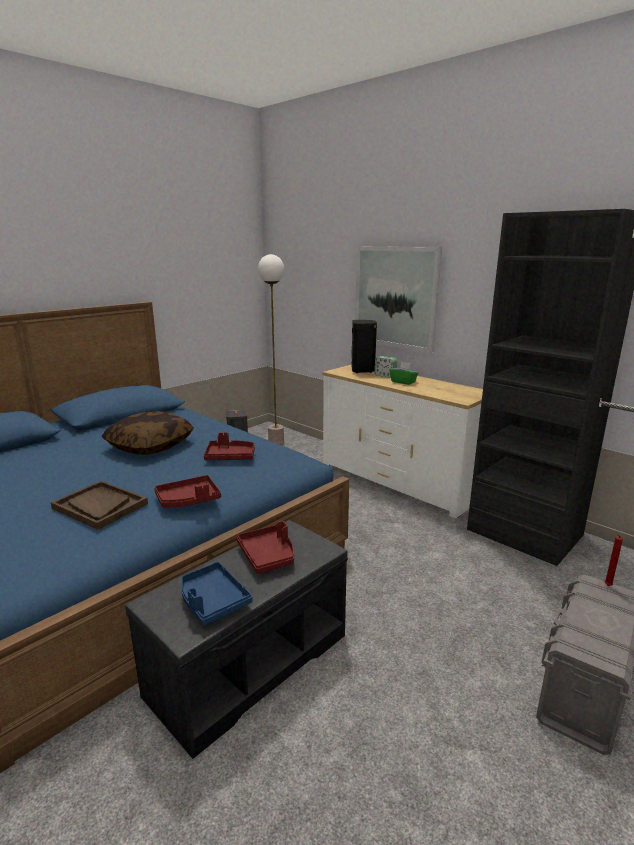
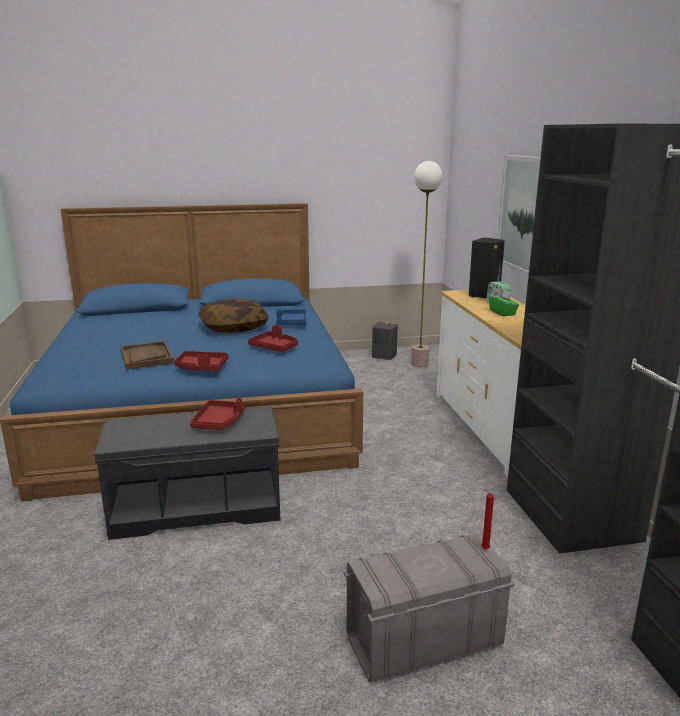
camera: 35 degrees right, 0 degrees up
(212, 601) = (149, 434): blue tray -> blue tray (291, 323)

